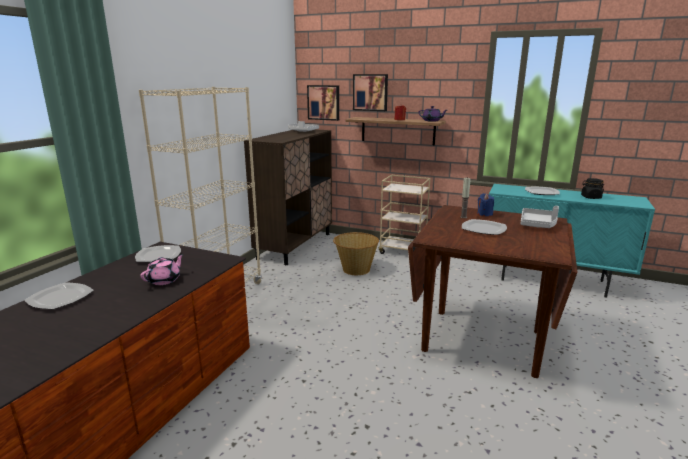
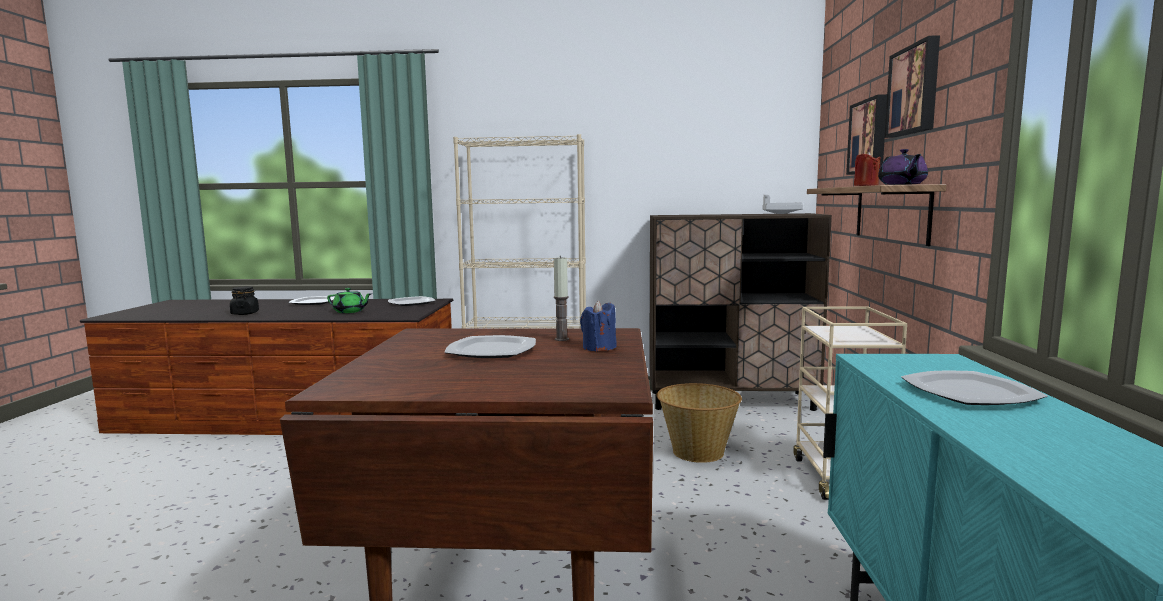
camera: 70 degrees right, 10 degrees down
(164, 280) = (350, 311): pink teapot -> green teapot
(324, 102) = (833, 165): picture -> picture (915, 90)
(538, 224) = (557, 379): grey tray -> none
(590, 197) = (1065, 451): black jar -> black jar (245, 313)

